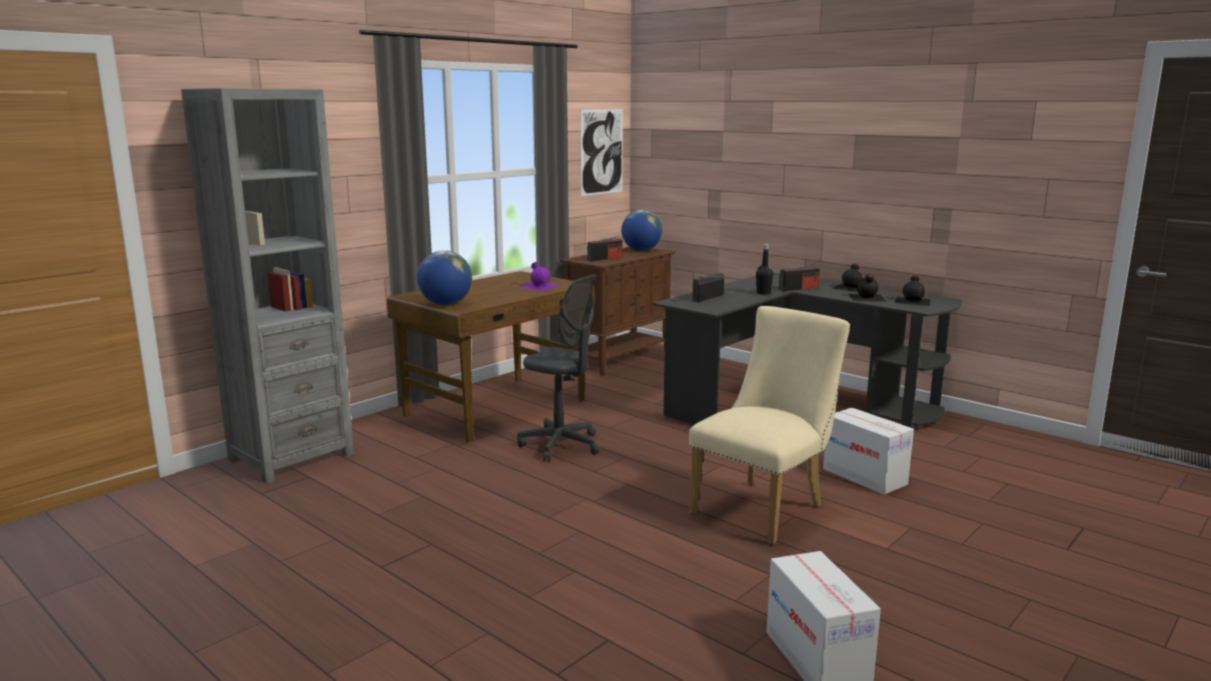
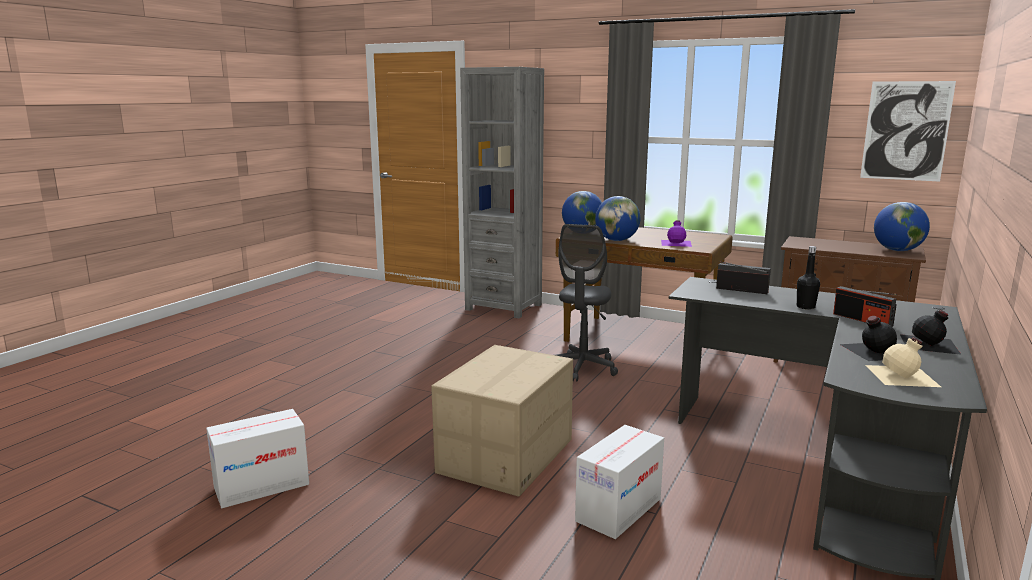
camera: 75 degrees right, 0 degrees up
(503, 298) = (616, 240): none -> globe
(605, 259) = (819, 245): radio -> none
(764, 507) = (507, 456): beige chair -> cardboard box
(913, 300) = (903, 376): black bottle -> beige bottle

